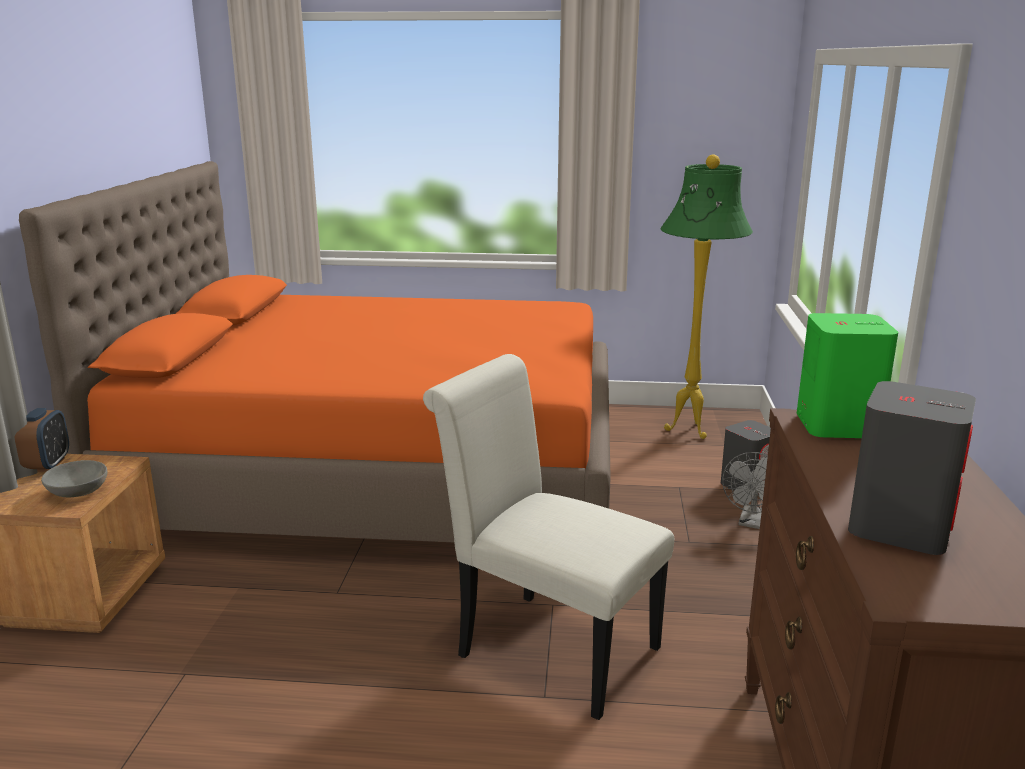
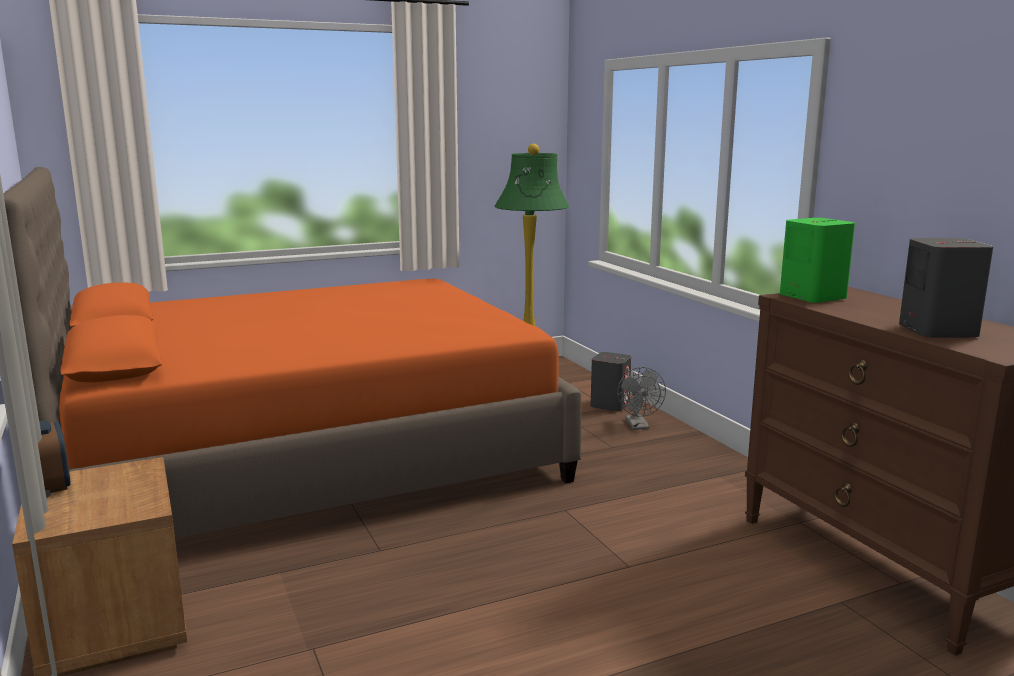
camera: 30 degrees left, 5 degrees down
(77, 492) = (132, 497): grey bowl -> none
(546, 647) = (593, 536): white chair -> none

